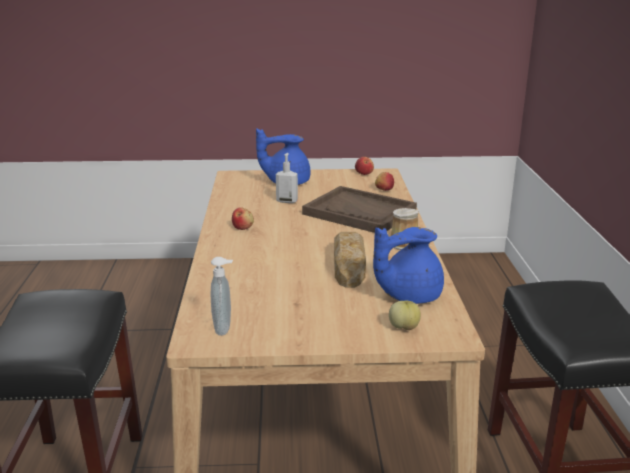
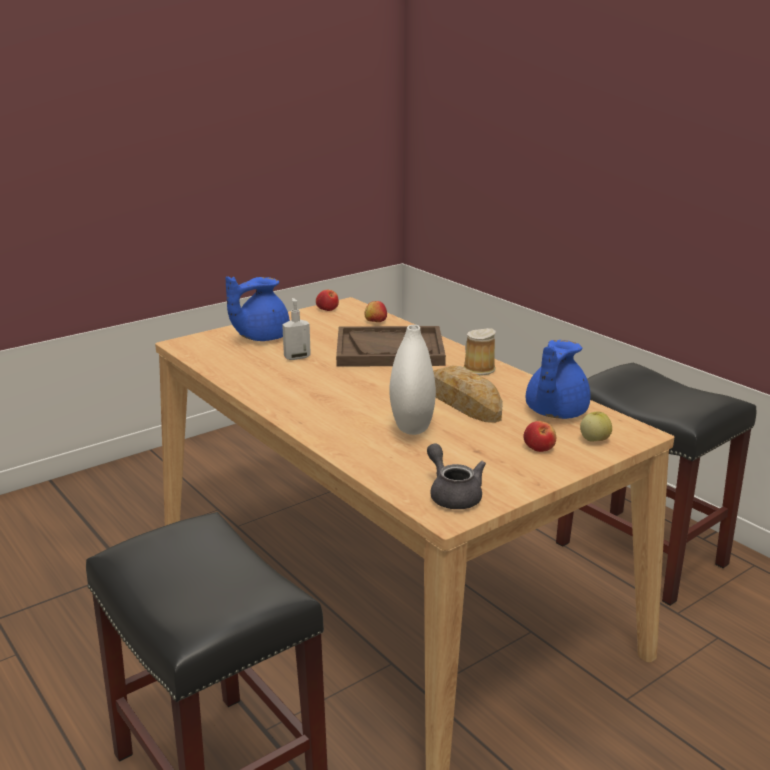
camera: 35 degrees left, 0 degrees up
(224, 328) = (453, 495): soap dispenser -> grey teapot
(243, 227) = (298, 396): apple -> apple (539, 448)
(284, 269) = (412, 424): none -> white vase

